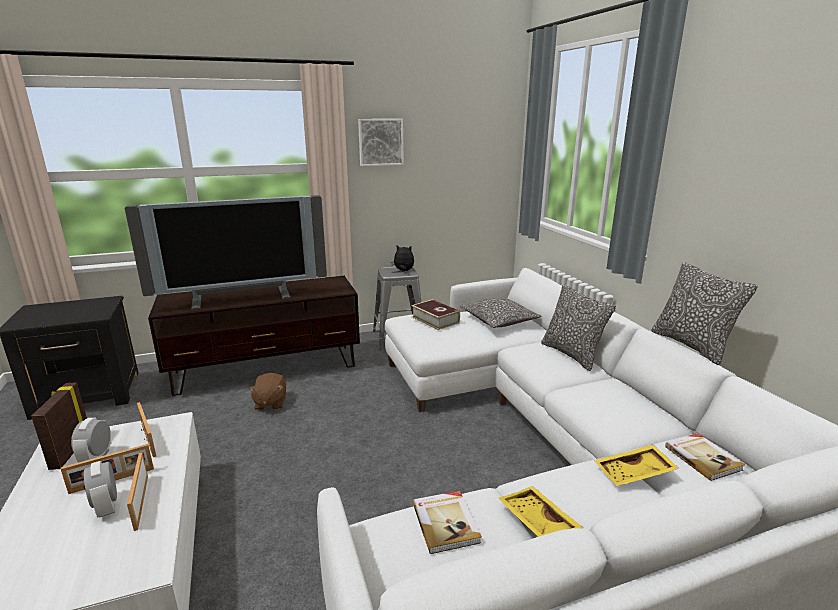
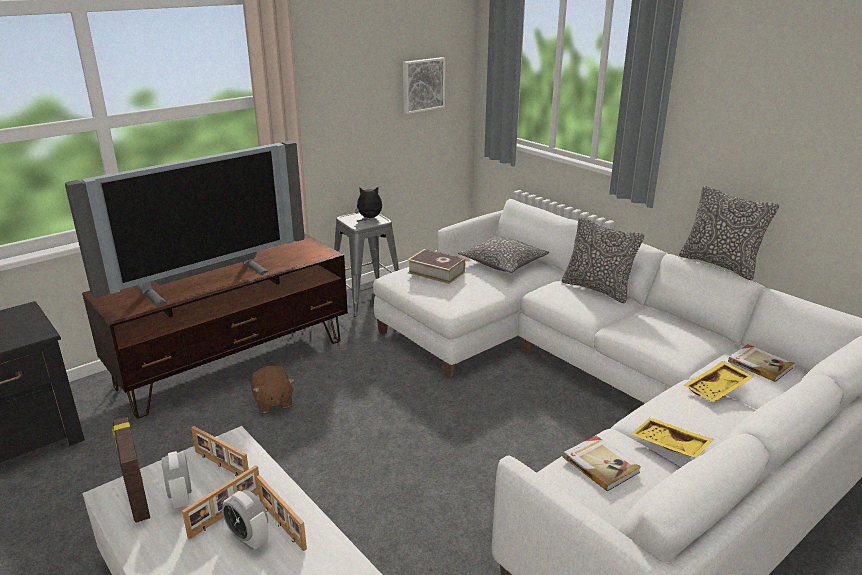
camera: 20 degrees left, 5 degrees up
(380, 142) = (329, 62): picture -> picture (422, 84)

